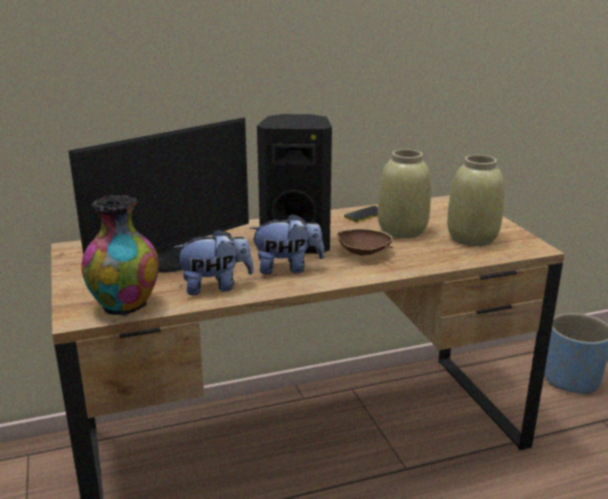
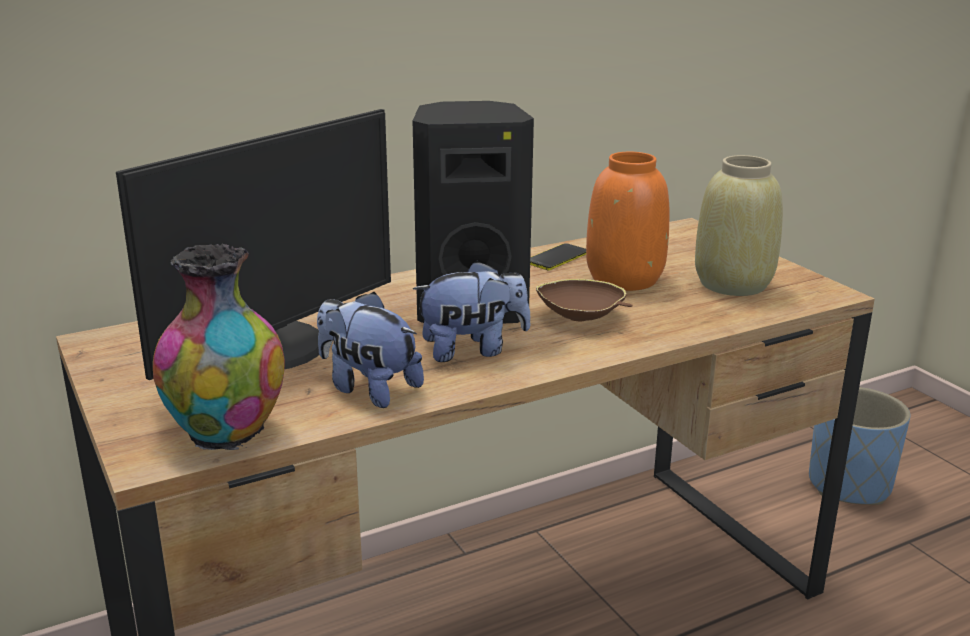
camera: 10 degrees left, 0 degrees up
(215, 286) = (368, 388): plush toy -> plush toy turned 120 degrees counterclockwise
(401, 230) = (623, 279): beige vase -> orange vase

